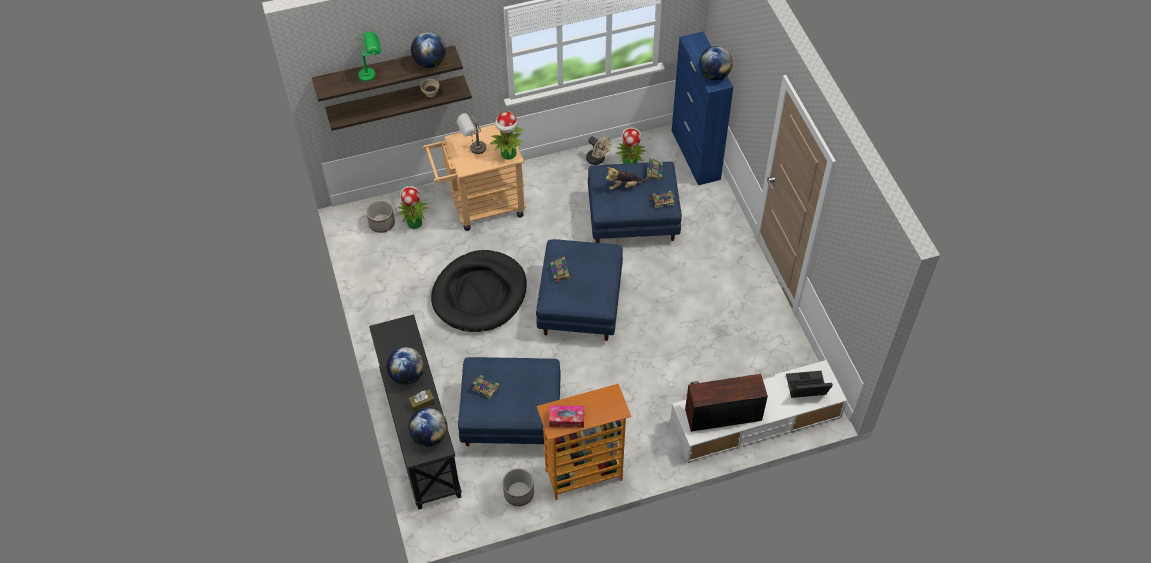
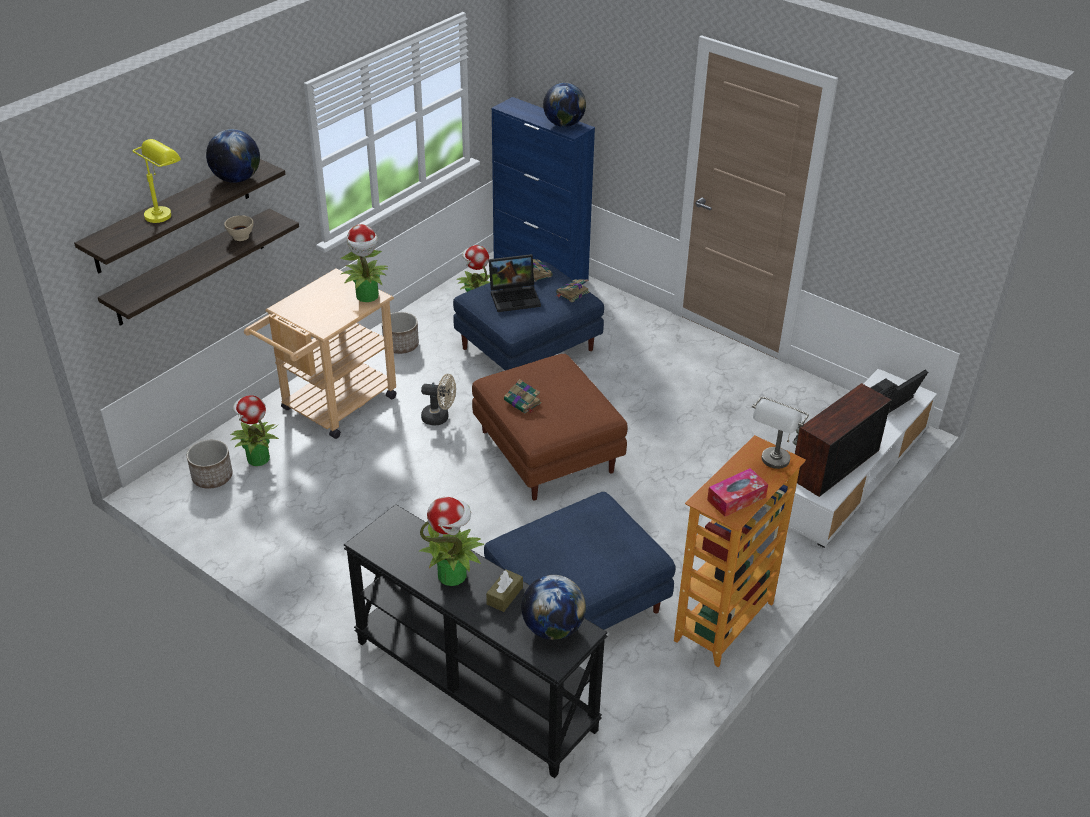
camera: 35 degrees left, 15 degrees down
(373, 74) = (165, 212): green table lamp -> yellow table lamp
(407, 375) = (453, 574): globe -> potted plant
(473, 150) = (318, 308): grey table lamp -> grey table lamp (772, 465)
(480, 294) = (413, 495): black dog bed -> none
(485, 387) = (548, 559): book -> none
(518, 493) = (667, 685): planter -> planter (401, 345)
(580, 305) = (548, 452): blue ottoman -> brown ottoman
(598, 160) = (436, 312): beige fan -> beige fan (440, 417)
(624, 186) = (515, 297): plush toy -> laptop

